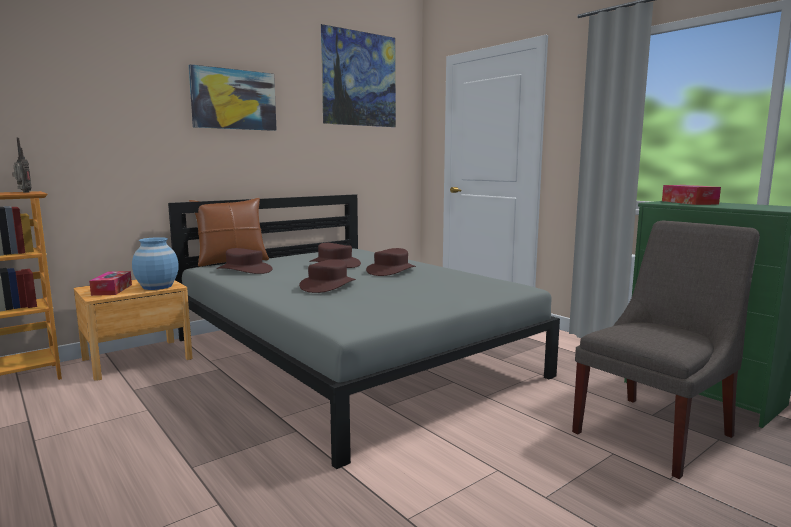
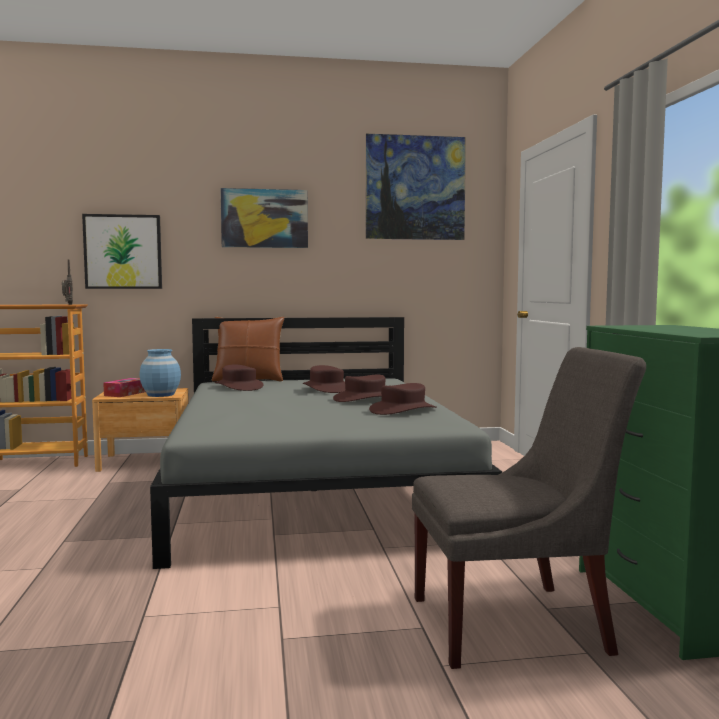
camera: 30 degrees right, 5 degrees down
(81, 129) = (123, 252): none -> picture
(328, 285) = (270, 404): brown hat -> brown hat (403, 410)
(689, 202) = (660, 327): tissue box -> none

